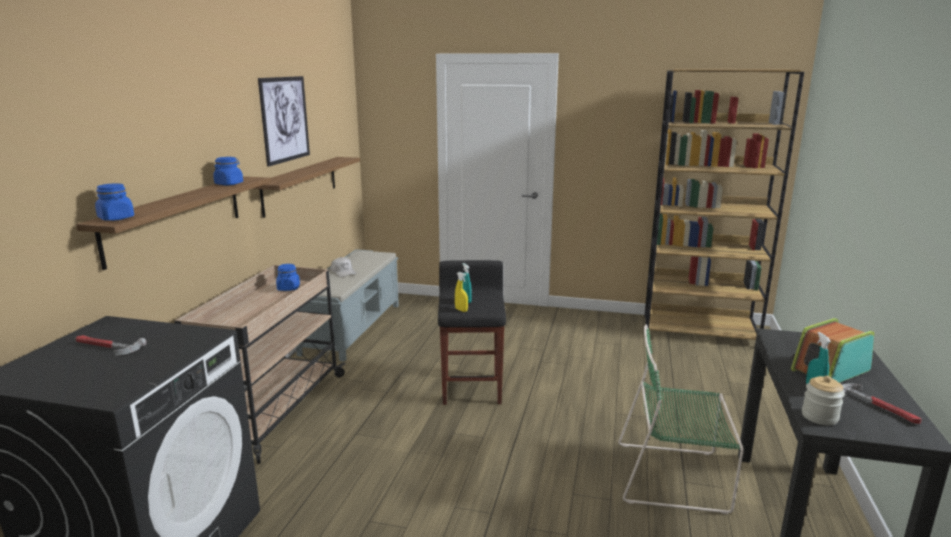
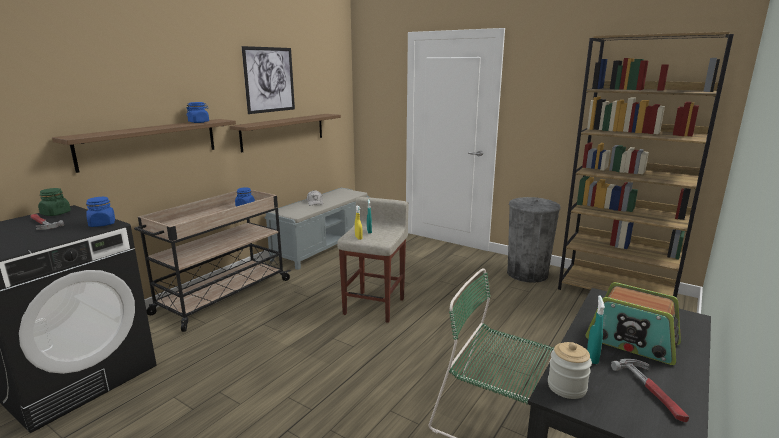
camera: 20 degrees right, 0 degrees up
(101, 331) = (55, 213): none -> green jar
(116, 218) = (80, 135): blue jar -> blue jar (102, 224)
(471, 388) = (374, 306): black stool -> beige stool
(605, 325) = (527, 273): none -> grey trash can
(829, 370) = (631, 342): radio -> radio turned 135 degrees counterclockwise

